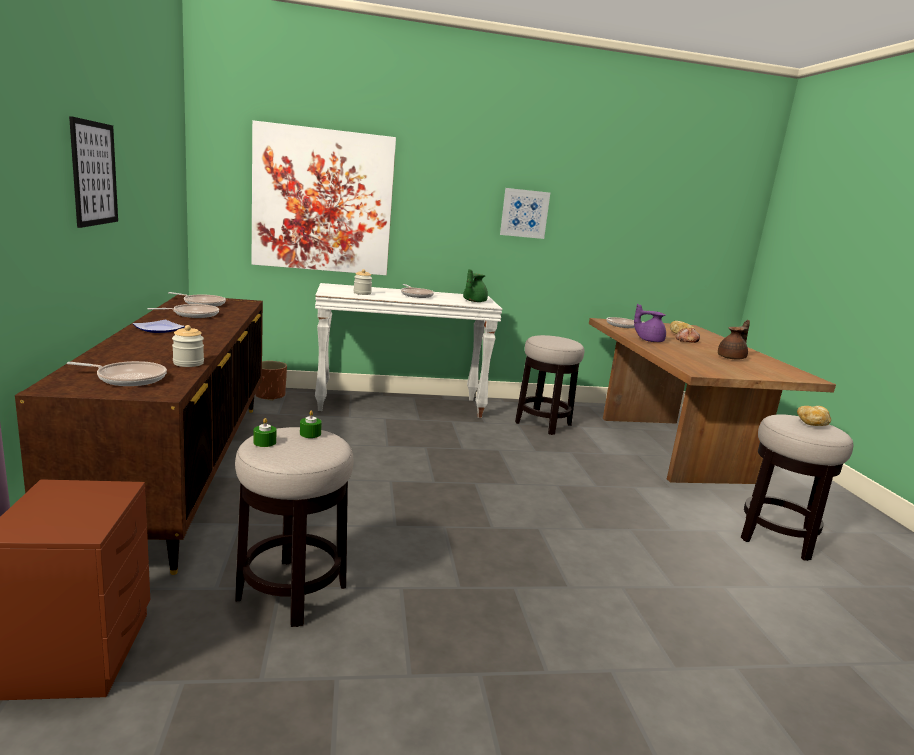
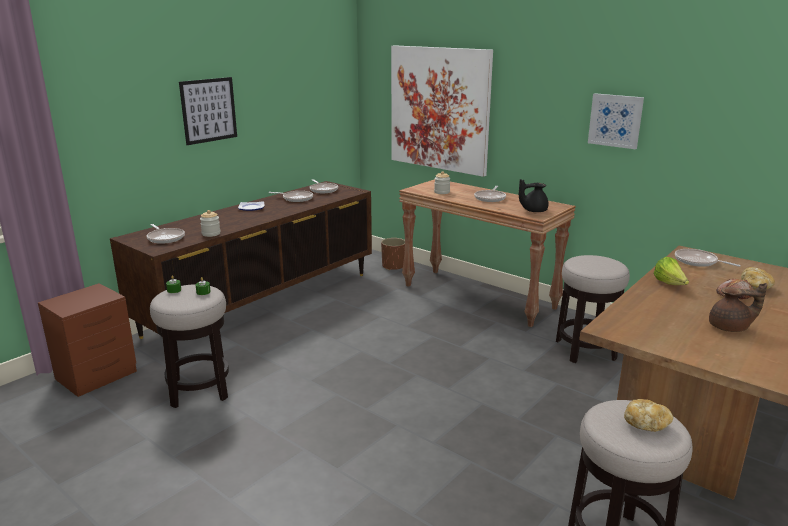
camera: 50 degrees right, 5 degrees up
(400, 404) = (479, 296): white console table -> brown console table
(473, 301) = (533, 210): green teapot -> black teapot
(649, 340) = (669, 284): purple teapot -> lettuce

